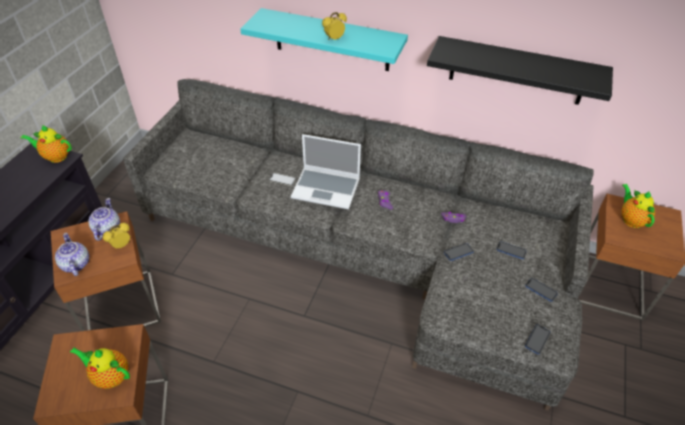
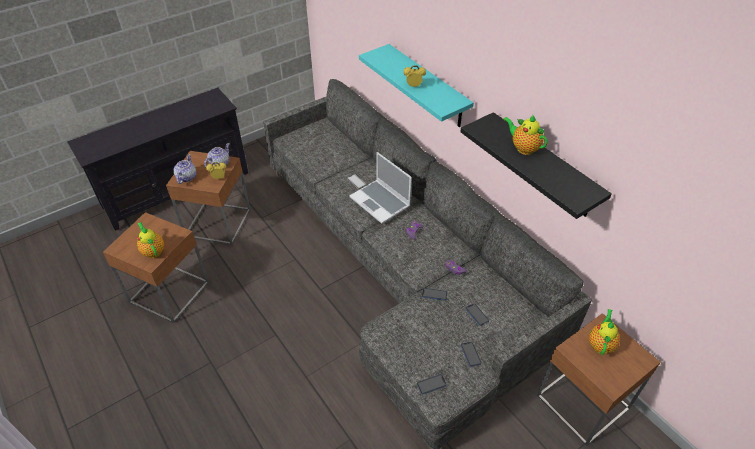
camera: 35 degrees right, 0 degrees up
(55, 157) = (220, 103): teapot -> teapot (523, 148)

